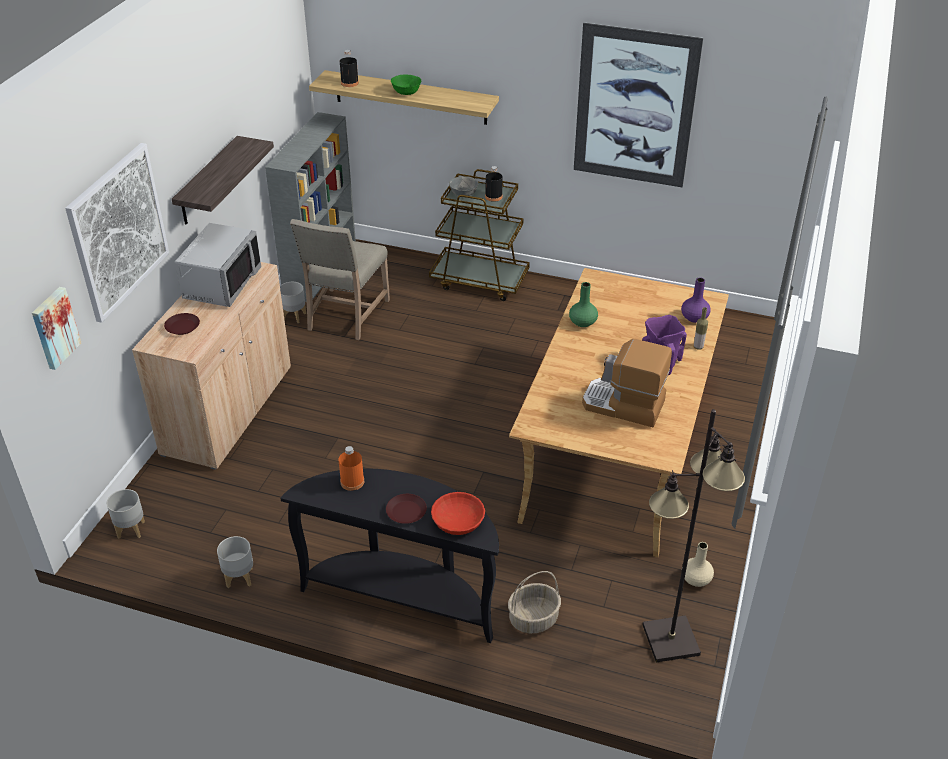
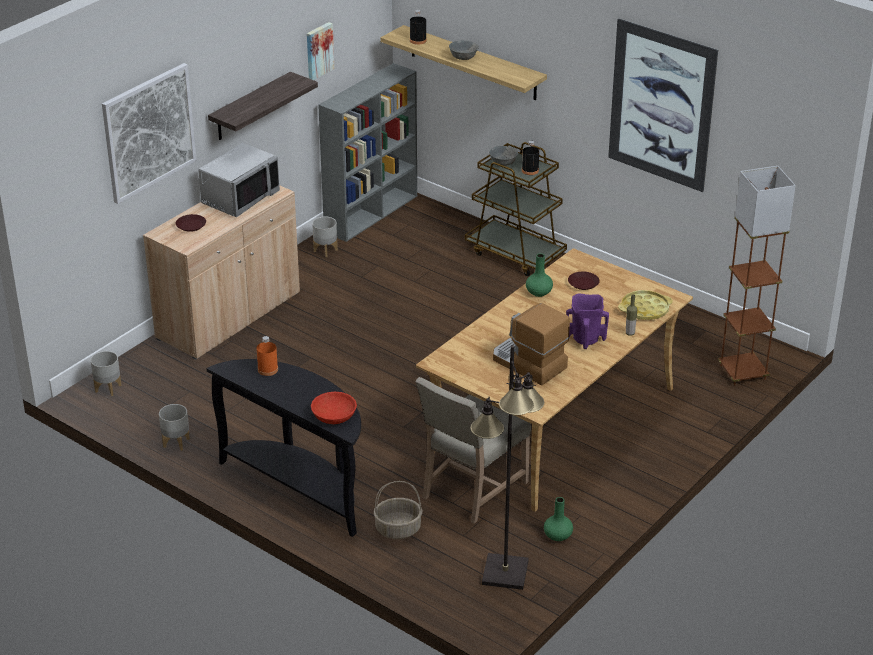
camera: 20 degrees right, 5 degrees down
(54, 327) = (74, 197): picture -> picture (318, 50)
(345, 316) = (372, 259): beige chair -> beige chair (471, 490)
(405, 512) = (297, 399): brown plate -> brown plate (583, 283)
(406, 93) = (463, 58): green bowl -> grey bowl
(694, 318) = (645, 309): purple vase -> yellow tray
(696, 579) = (558, 536): beige vase -> green vase
(753, 354) = (742, 372): none -> brown floor lamp

